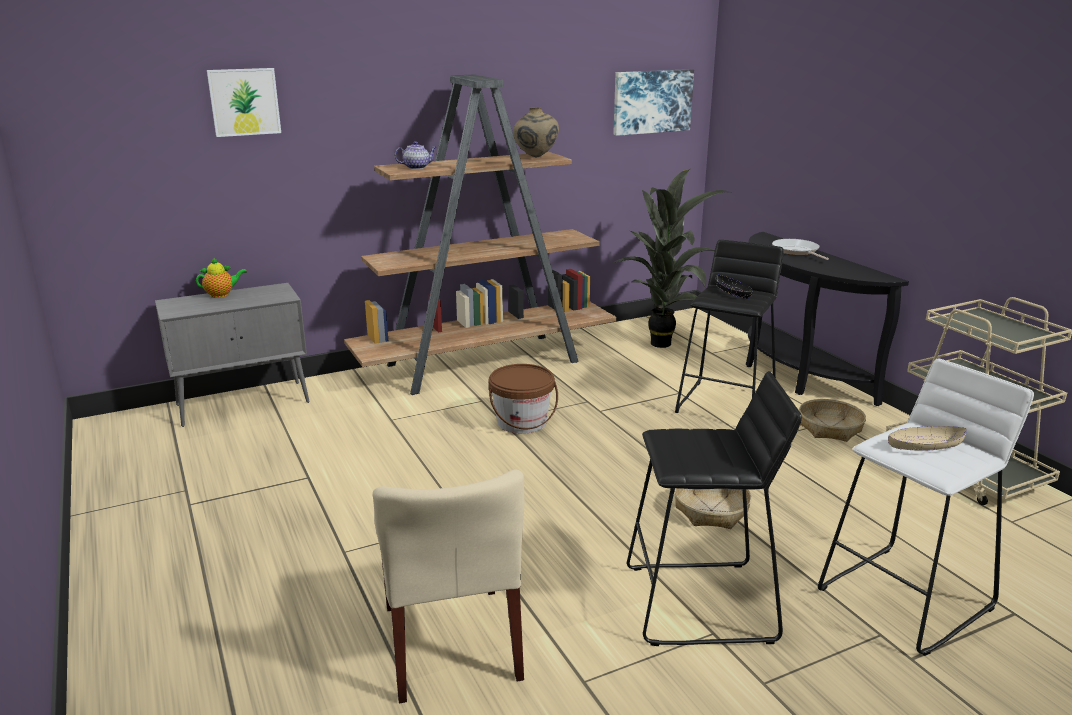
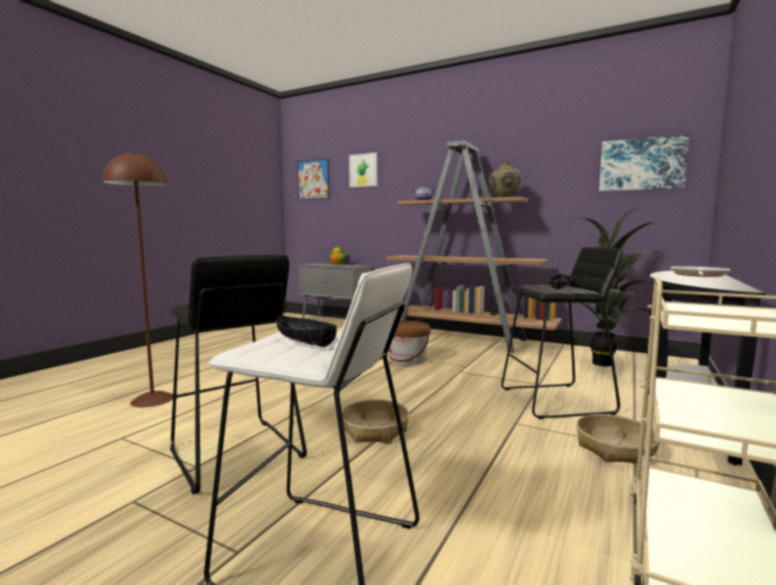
camera: 55 degrees right, 15 degrees down
(106, 121) = (313, 179): none -> picture
(451, 642) = (152, 399): beige chair -> brown floor lamp
(924, 447) = (305, 340): beige bowl -> black bowl

